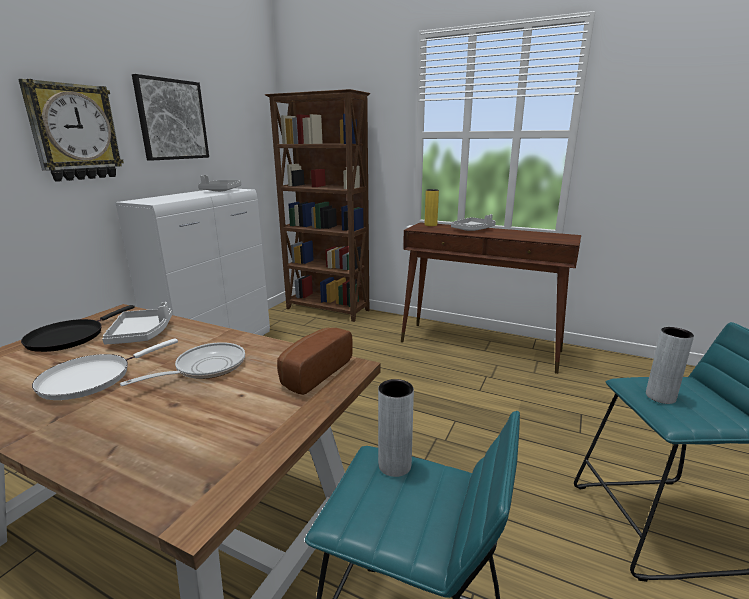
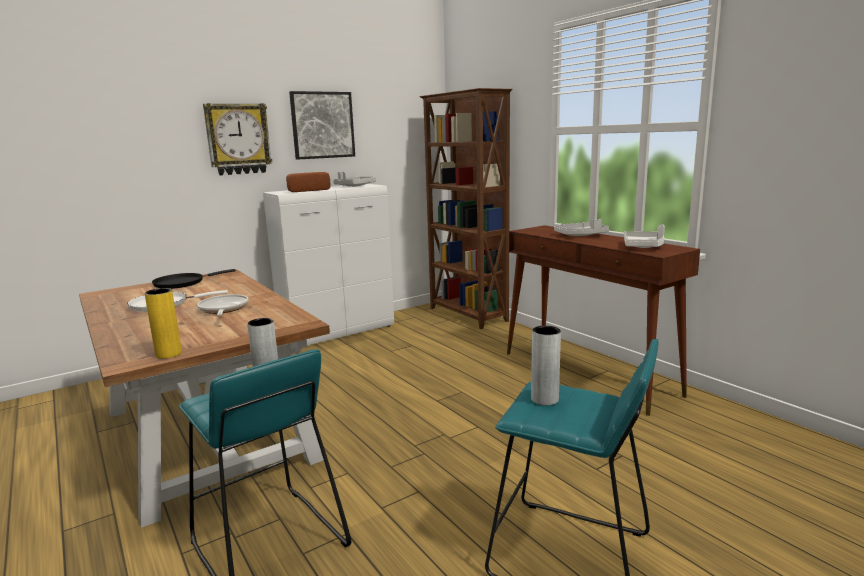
camera: 30 degrees right, 5 degrees down
(142, 334) = (219, 287): white tray -> white tray (643, 246)
(205, 368) = (223, 309): frying pan -> frying pan turned 90 degrees counterclockwise
(313, 373) = (276, 322): bread -> bread (307, 190)
(430, 225) = (548, 228): yellow vase -> yellow vase (169, 354)

